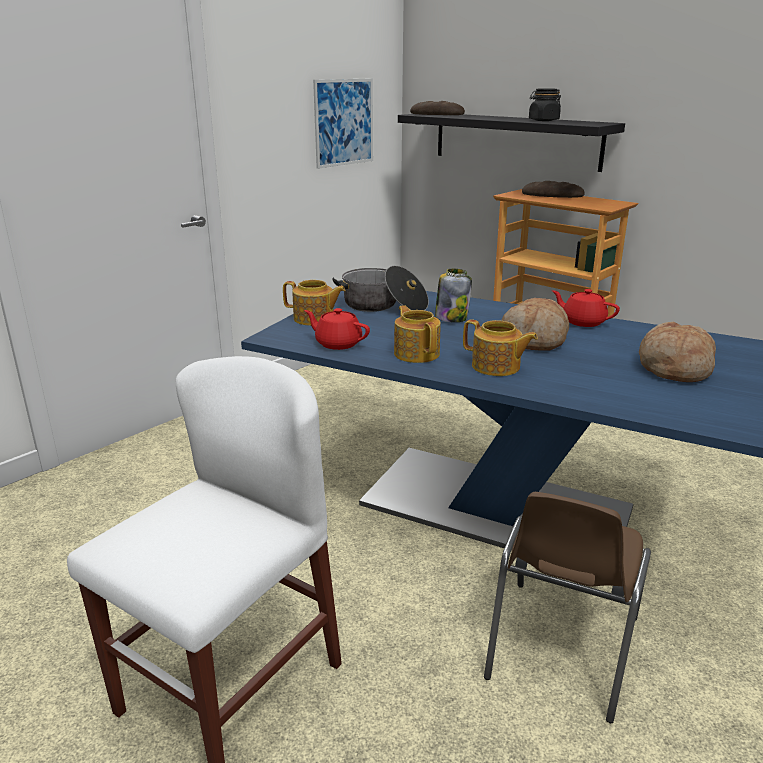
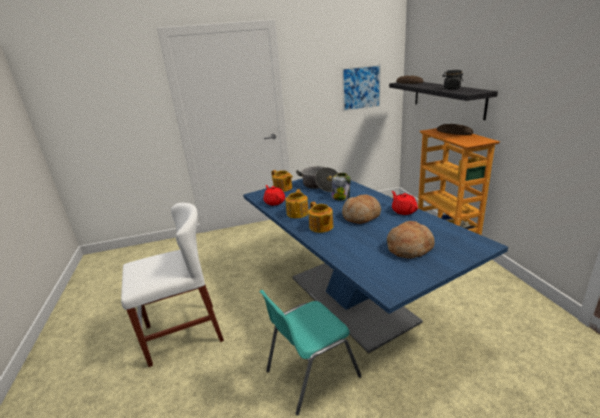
camera: 35 degrees right, 0 degrees up
(560, 648) = (310, 373): brown chair -> turquoise chair

